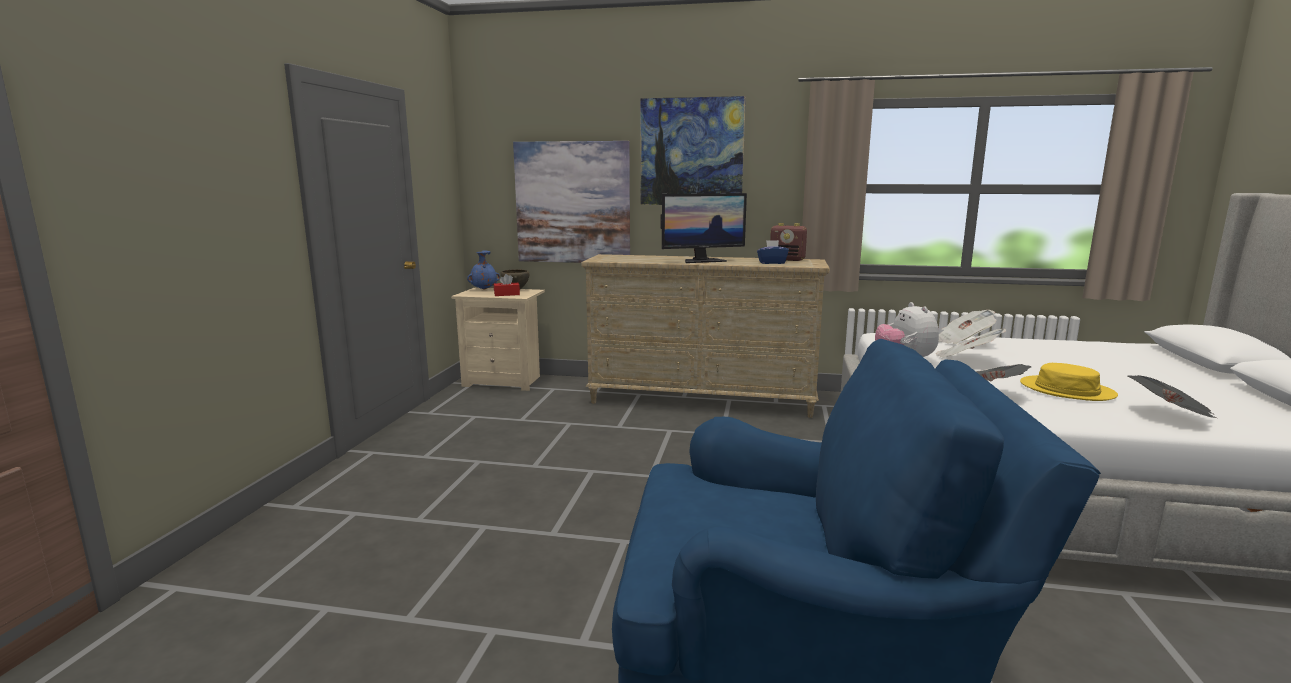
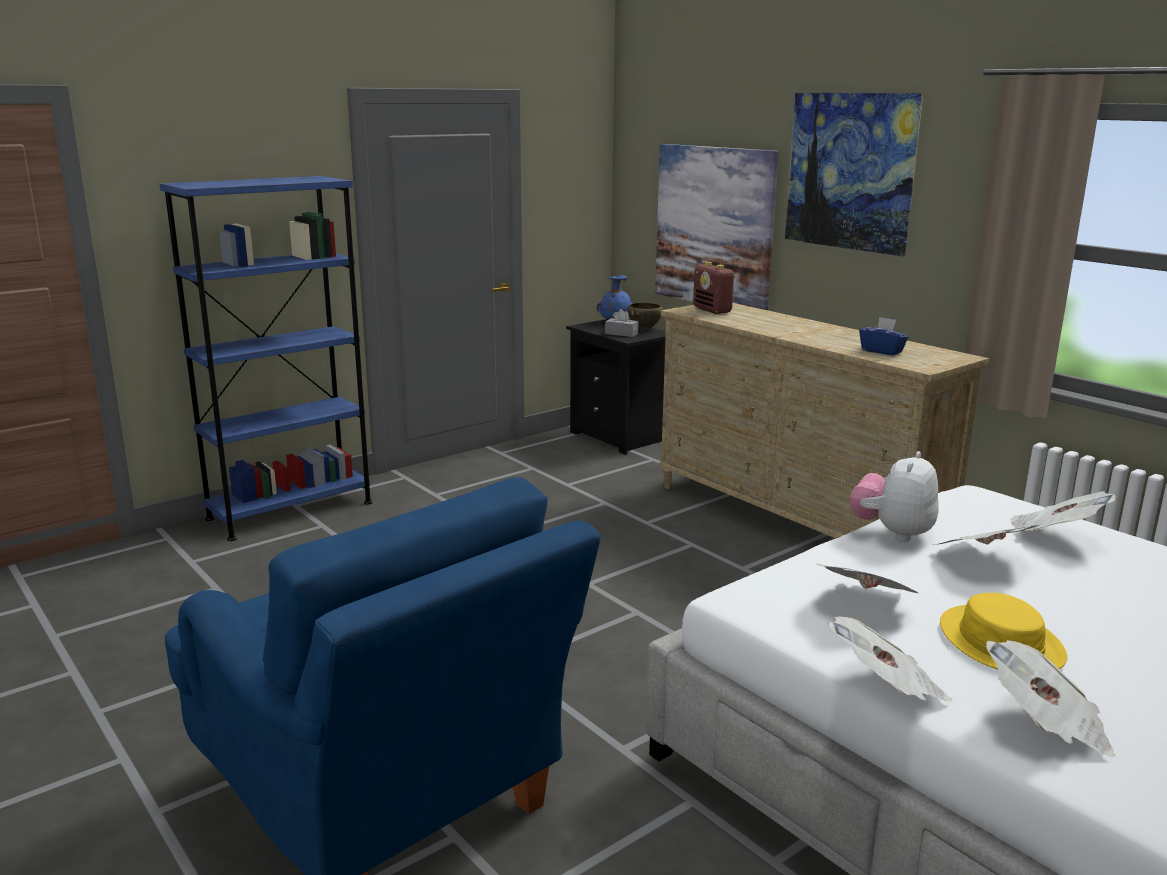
camera: 40 degrees right, 5 degrees up
(295, 512) = (290, 510): none -> blue bookcase
(505, 381) = (619, 437): beige nightstand -> black nightstand
(507, 294) = (621, 333): red tissue box -> grey tissue box
(702, 261) = (802, 332): monitor -> none
(787, 259) = (926, 349): radio -> radio (712, 310)
(1096, 426) = (886, 688): none -> newspaper

